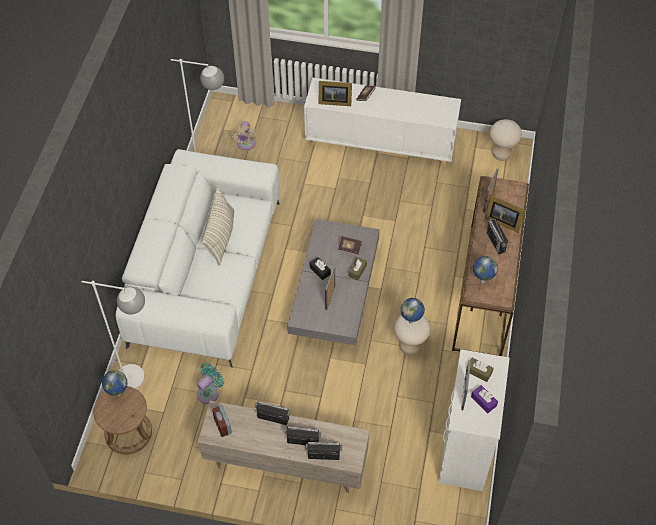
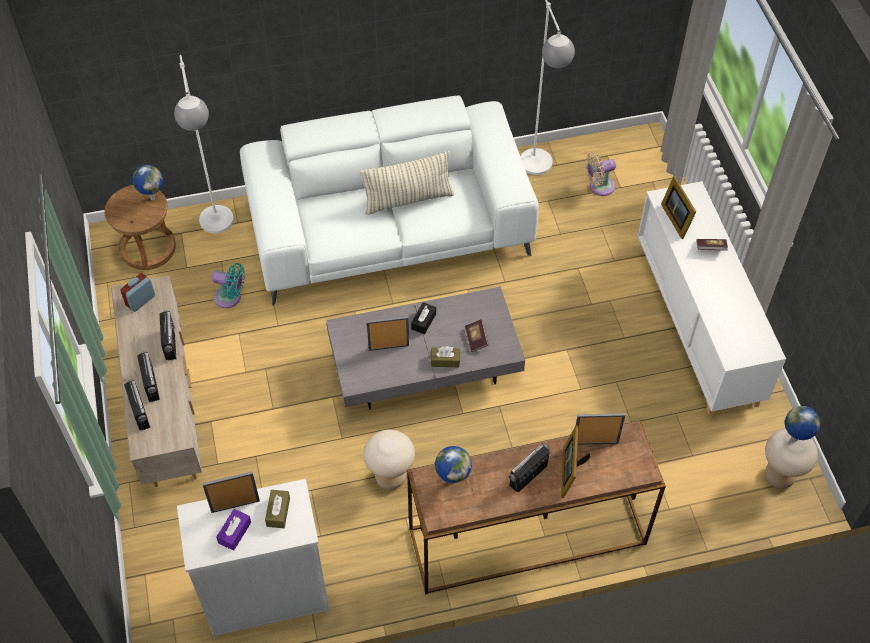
camera: 65 degrees right, 0 degrees up
(411, 322) = (385, 442): globe -> globe (794, 440)

